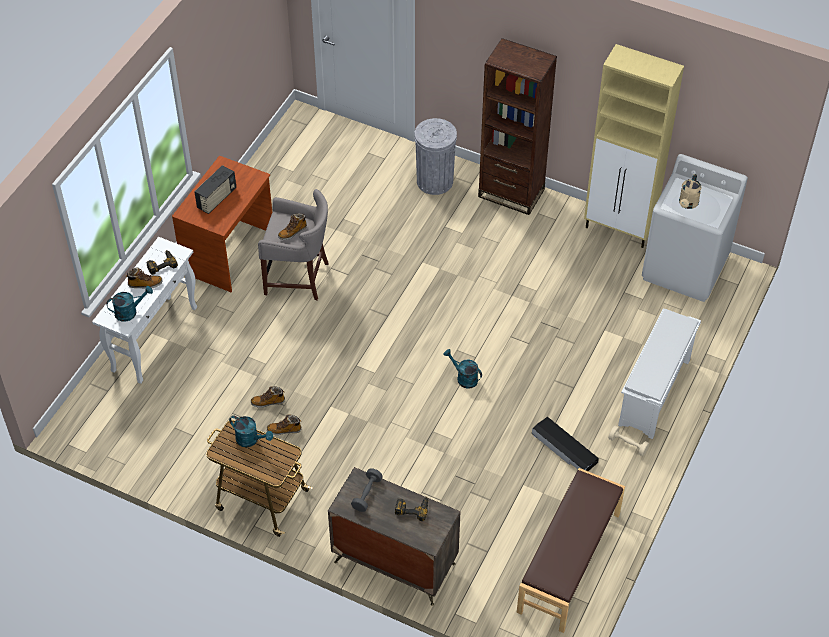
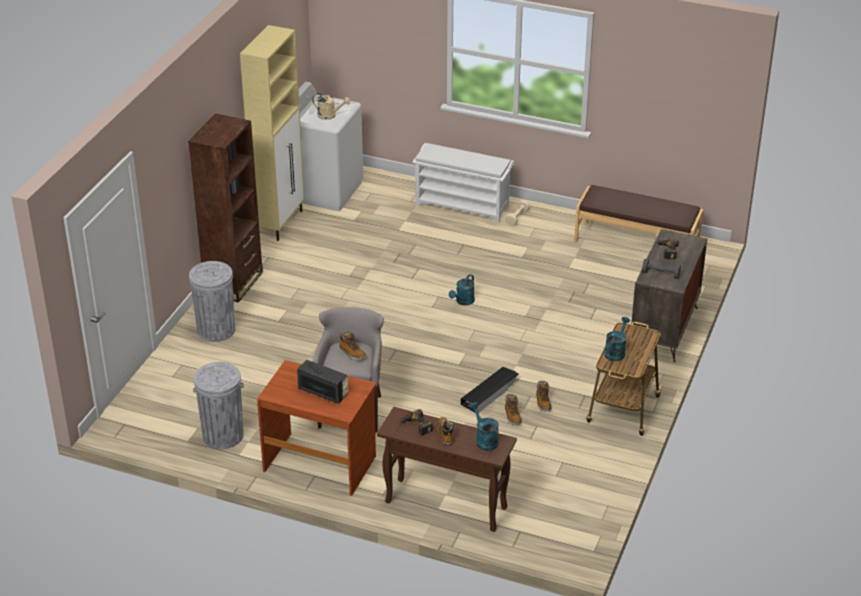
camera: 95 degrees left, 15 degrees down
(155, 338) = (445, 505): white console table -> brown console table
(280, 187) = (223, 435): none -> grey trash can
(564, 448) = (528, 248): black storage box -> black storage box (490, 393)

